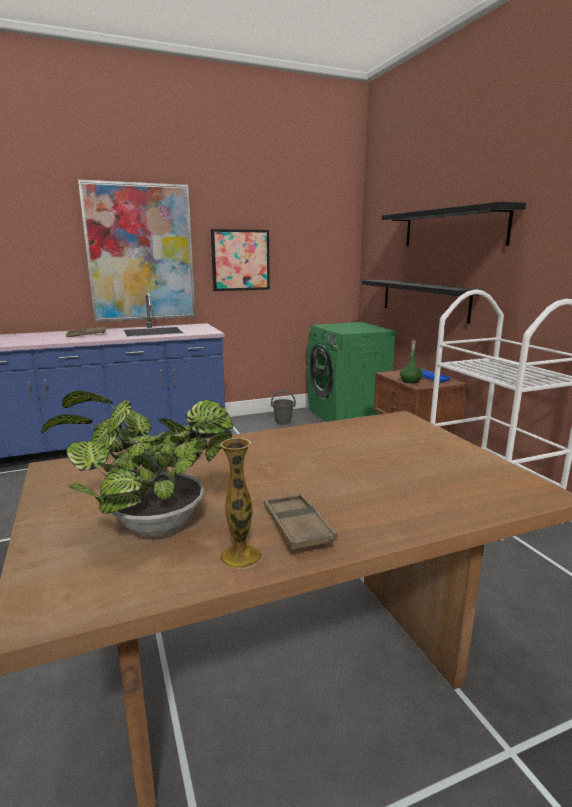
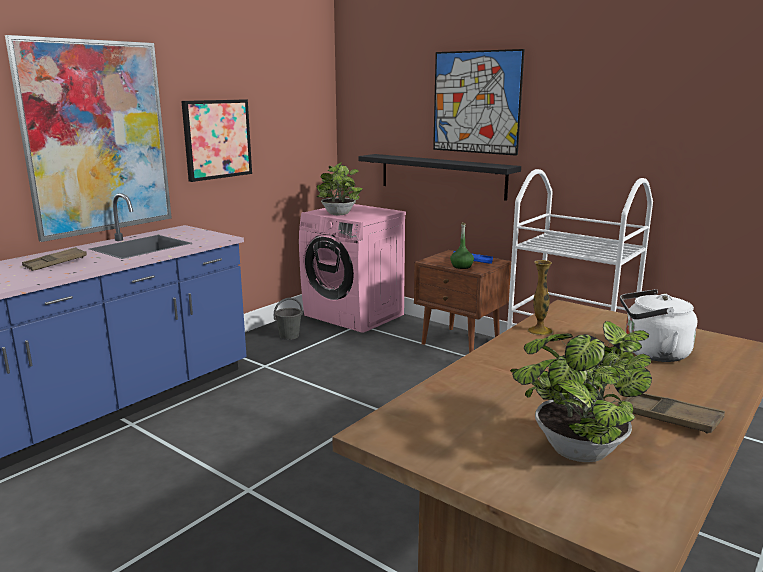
camera: 30 degrees left, 0 degrees up
(241, 556) = (677, 451): vase -> vase (540, 331)
(335, 328) = (339, 214): none -> potted plant
(347, 417) = (354, 317): green washing machine -> pink washing machine
(404, 470) = (651, 353): none -> white kettle
(452, 228) = (476, 102): black shelf -> picture

